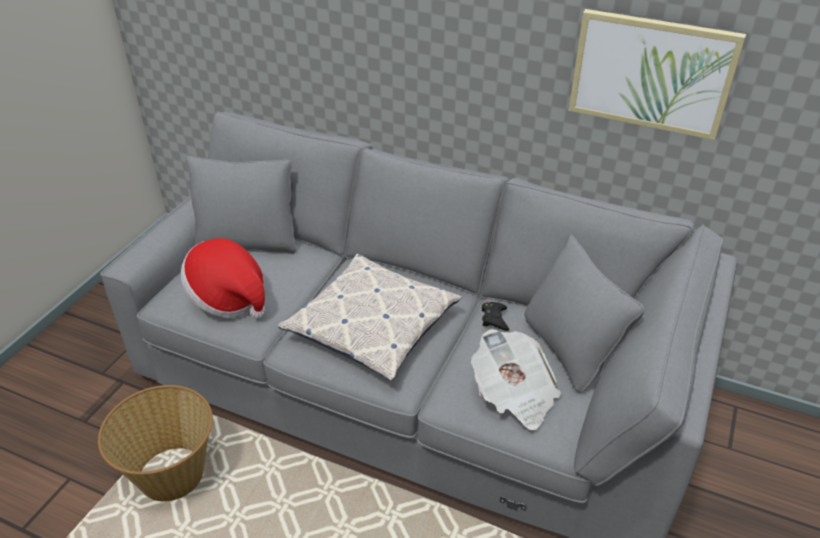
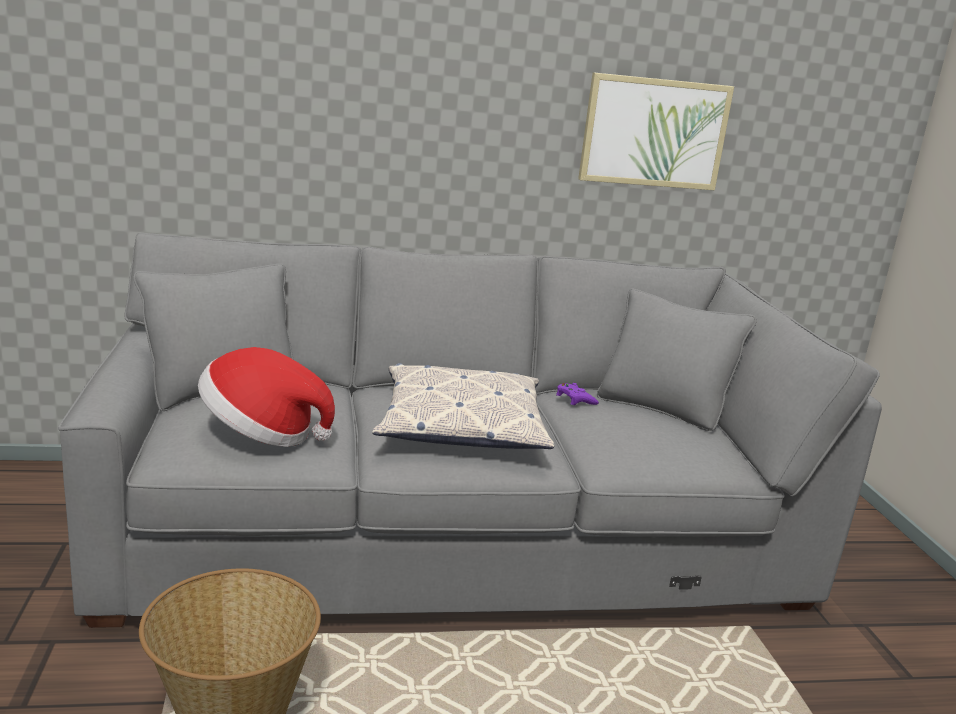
camera: 35 degrees left, 20 degrees down
(494, 319) = (575, 399): black game controller -> purple game controller
(514, 394) = (663, 443): newspaper -> none

